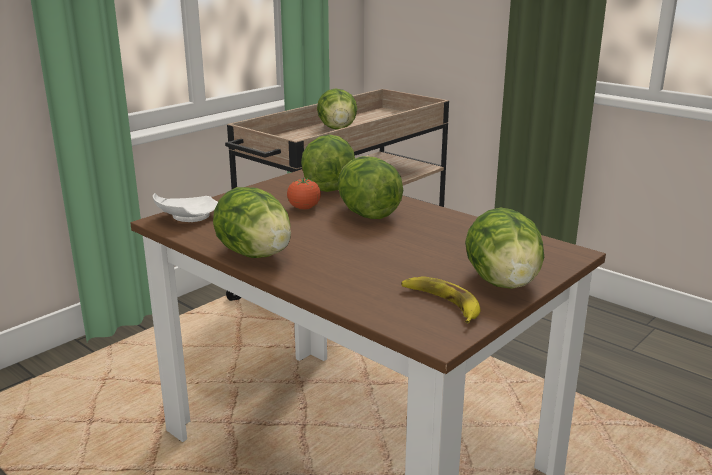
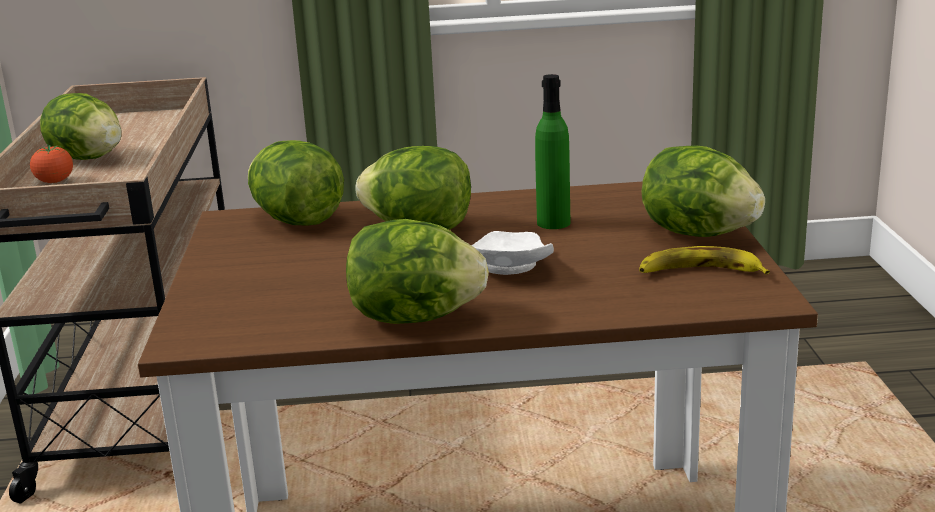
camera: 45 degrees left, 0 degrees up
(186, 217) = (209, 323): white plate -> white plate (507, 268)
(304, 208) = (332, 252): tomato -> tomato (55, 182)
(439, 240) = (553, 223): none -> green bottle

